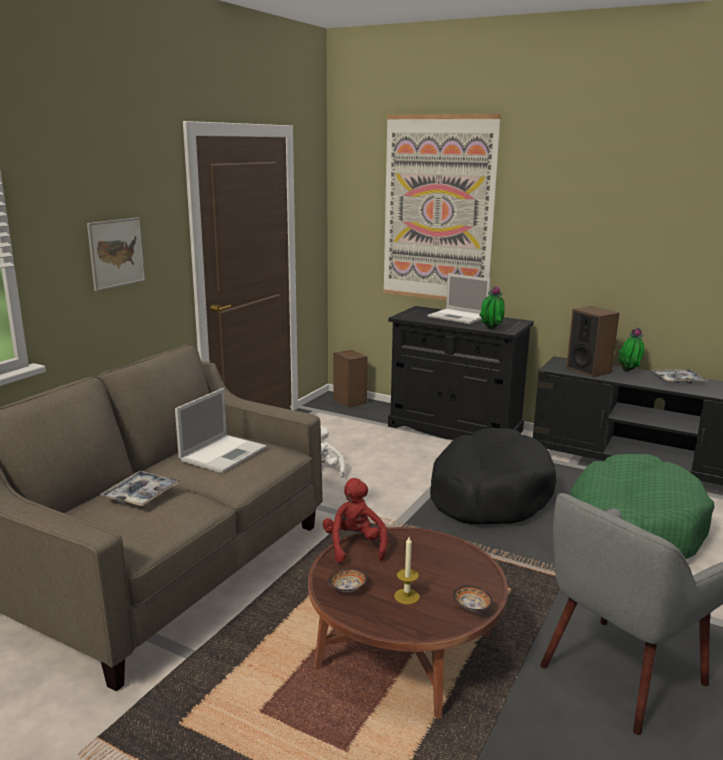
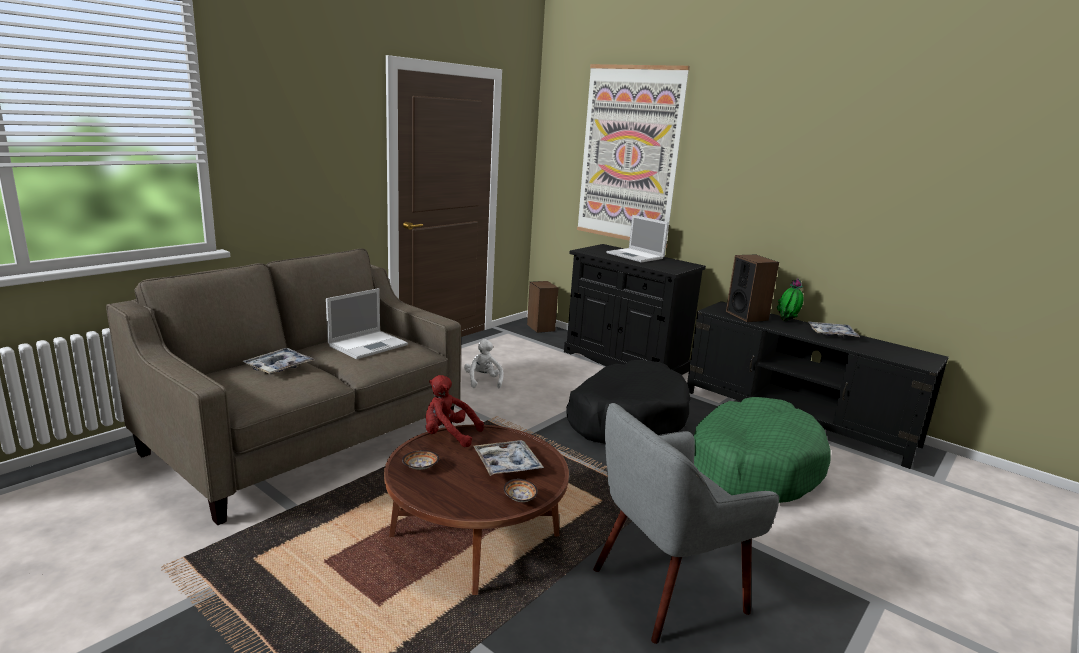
camera: 10 degrees right, 0 degrees up
(116, 253) = (309, 164): picture -> none
(354, 546) = (448, 435): red plush toy -> red plush toy turned 75 degrees counterclockwise
(406, 596) = (468, 481): candle -> none
(434, 570) = (507, 464): none -> tray
(491, 329) = (657, 268): potted plant -> none

